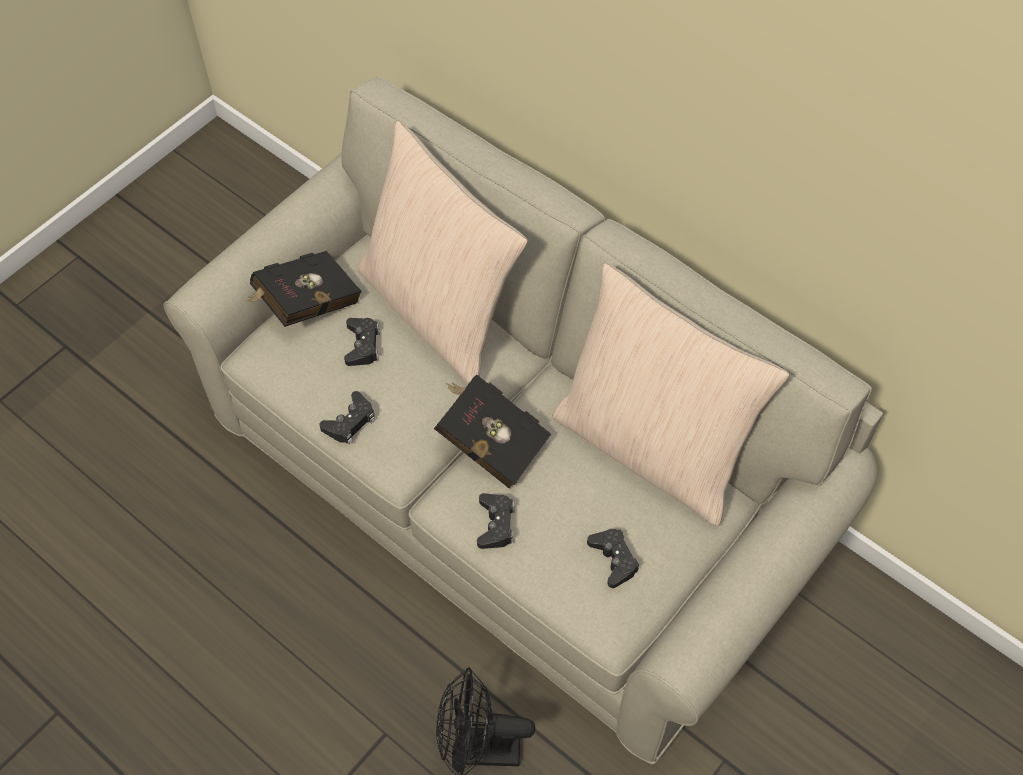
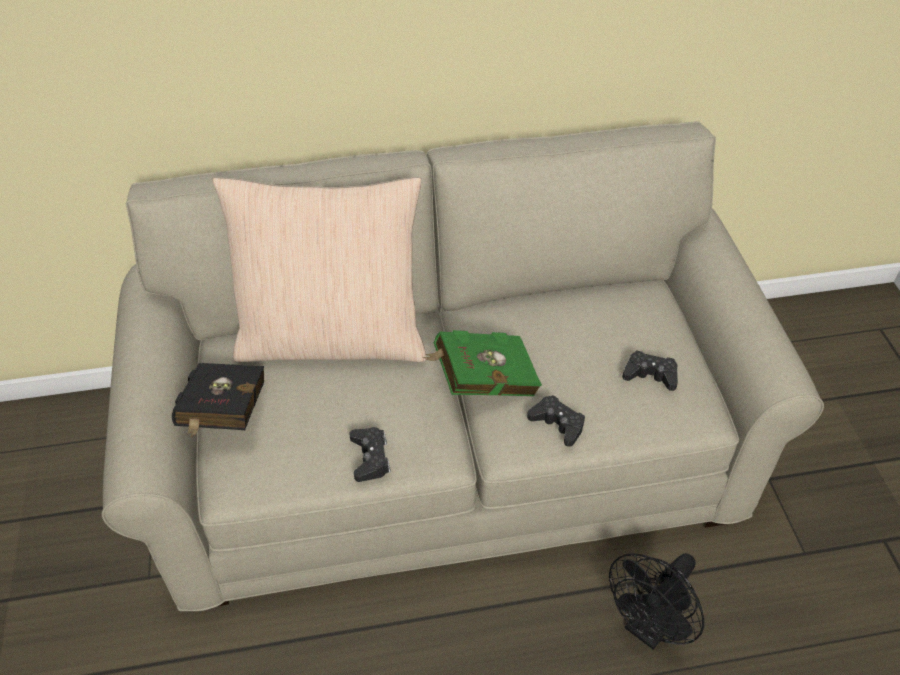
camera: 50 degrees left, 10 degrees down
(362, 345) = (308, 403): black game controller -> none
(490, 441) = (481, 381): black book -> green book
(652, 447) = (576, 298): beige pillow -> none

